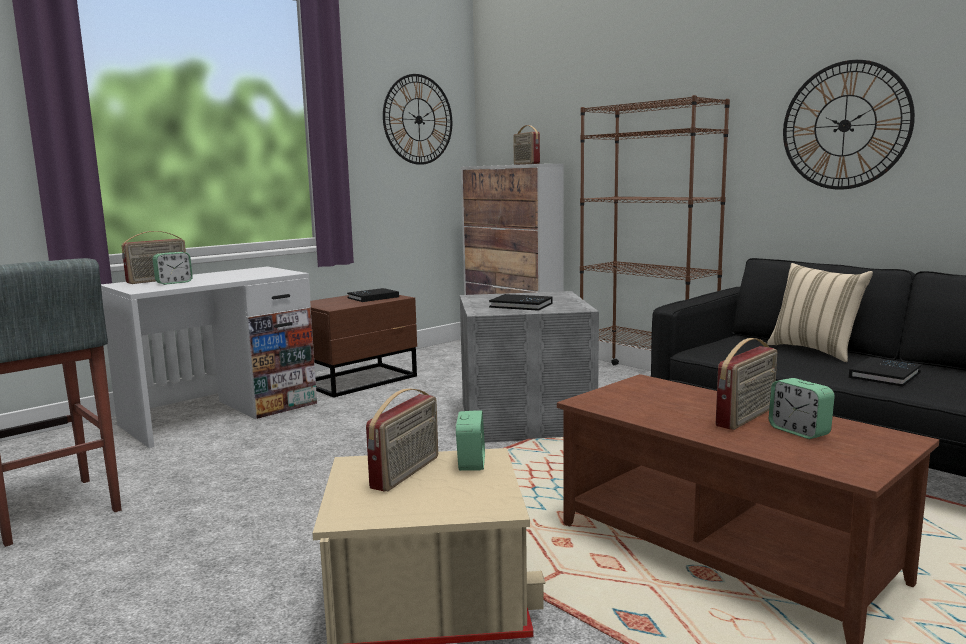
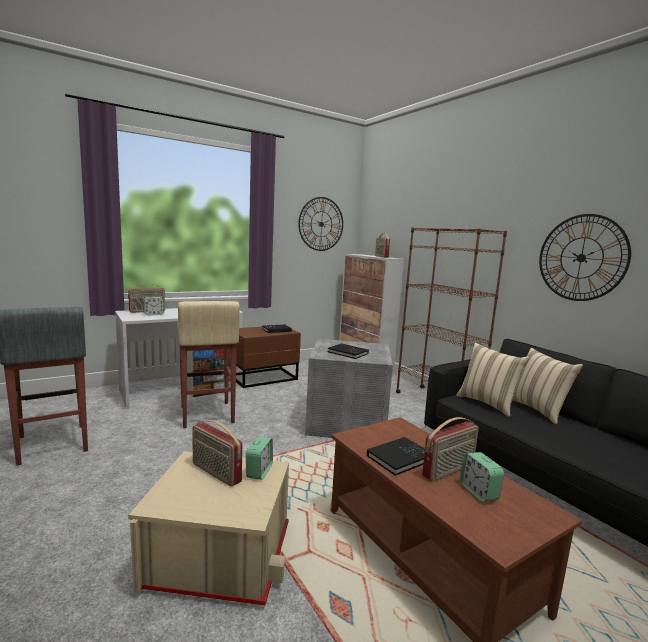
camera: 10 degrees right, 0 degrees up
(294, 438) = (206, 415): none -> beige stool
(407, 473) = (215, 473): radio -> radio turned 90 degrees clockwise
(743, 351) = (487, 403): none -> beige pillow
(884, 375) = (577, 441): black book -> black book (399, 458)

